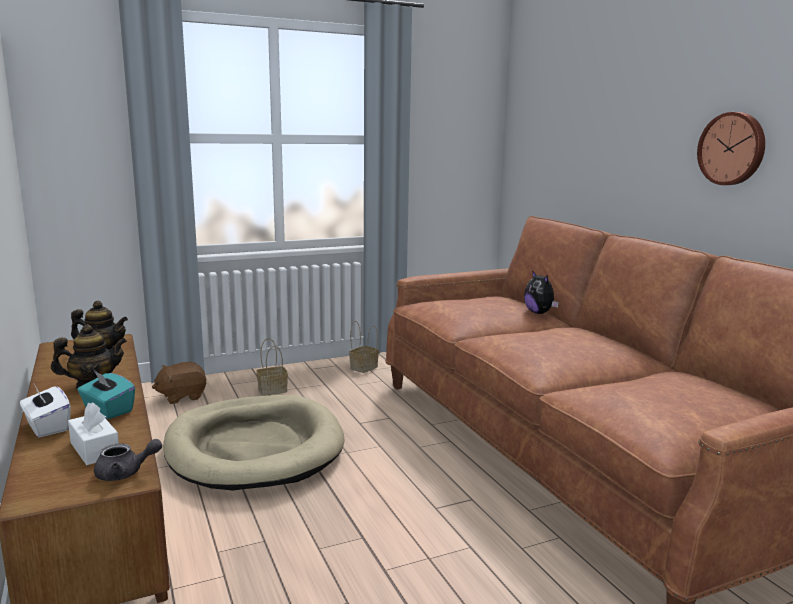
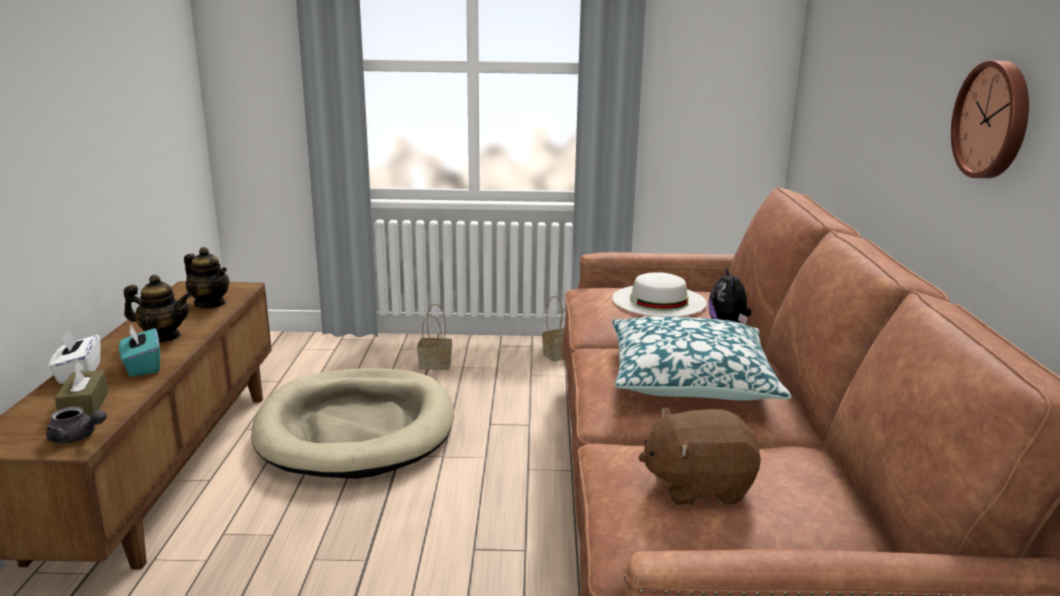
camera: 25 degrees right, 5 degrees up
(95, 449) = (84, 406): white tissue box -> brown tissue box
(182, 396) = (341, 355): brown plush toy -> brown plush toy (697, 486)
(479, 303) = (659, 300): none -> white hat
(565, 343) = (690, 379): none -> pillow

